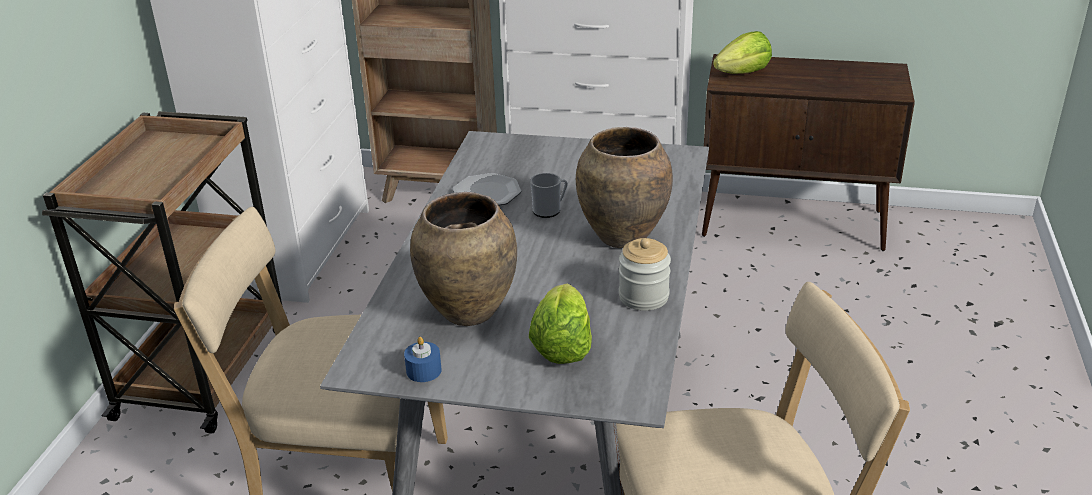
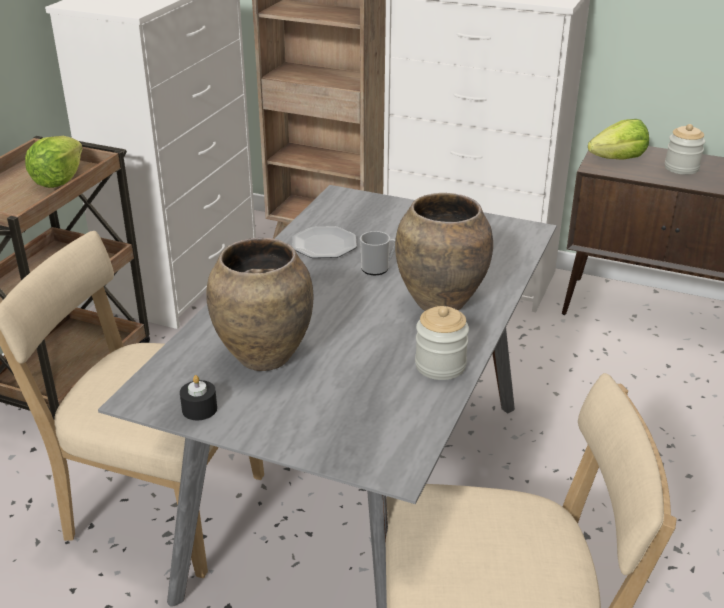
camera: 10 degrees right, 0 degrees up
(423, 370) = (199, 409): blue candle -> black candle
(562, 345) = (342, 403): lettuce -> lettuce (59, 180)
(806, 76) = (681, 168): none -> jar

